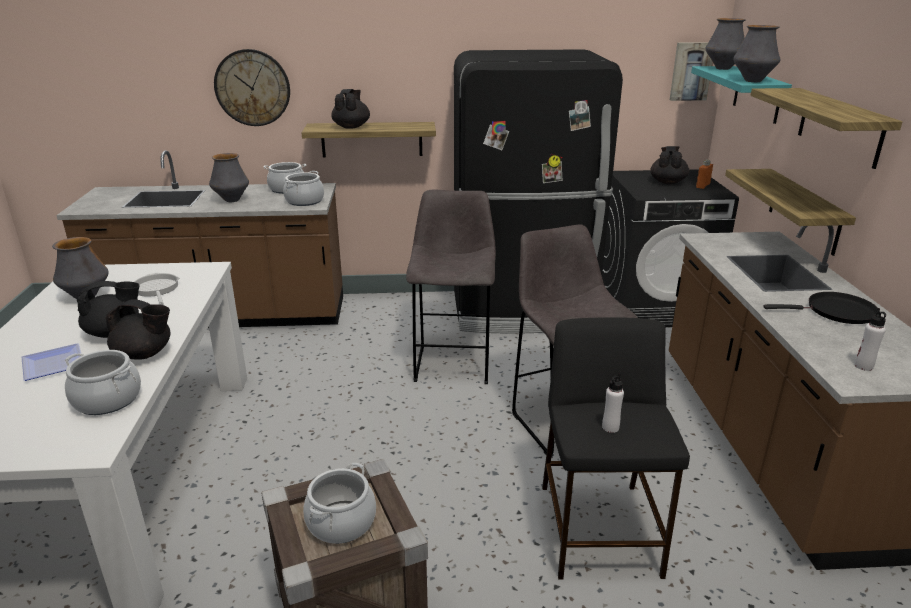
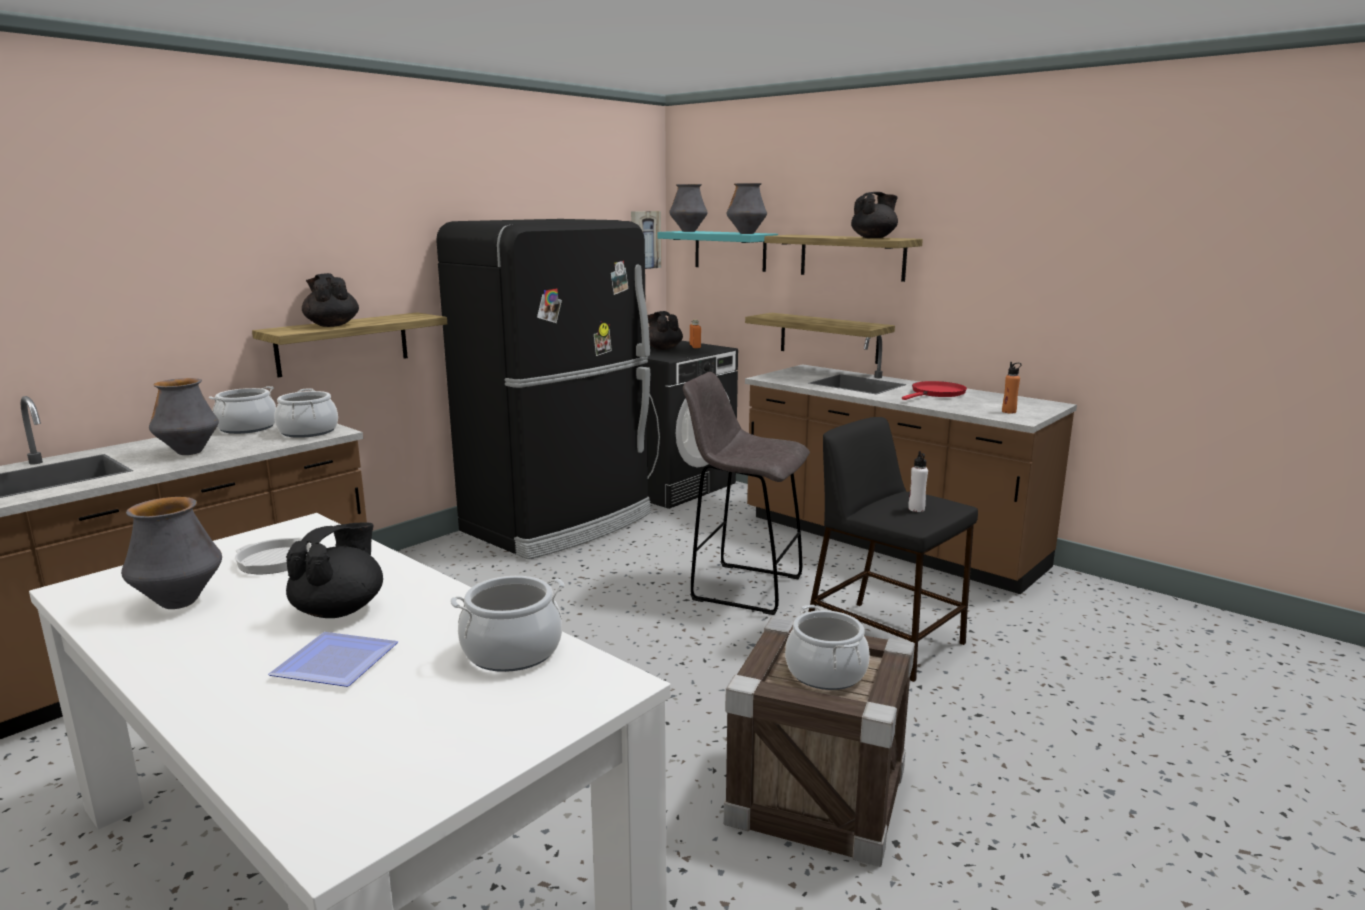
camera: 45 degrees left, 10 degrees down
(144, 354) = (444, 607): black teapot -> black teapot (874, 238)
(252, 88) = (164, 283): wall clock -> none
(453, 363) = (568, 586): grey stool -> none
(836, 312) = (936, 393): black frying pan -> red frying pan
(863, 366) = (1009, 411): white bottle -> orange bottle

